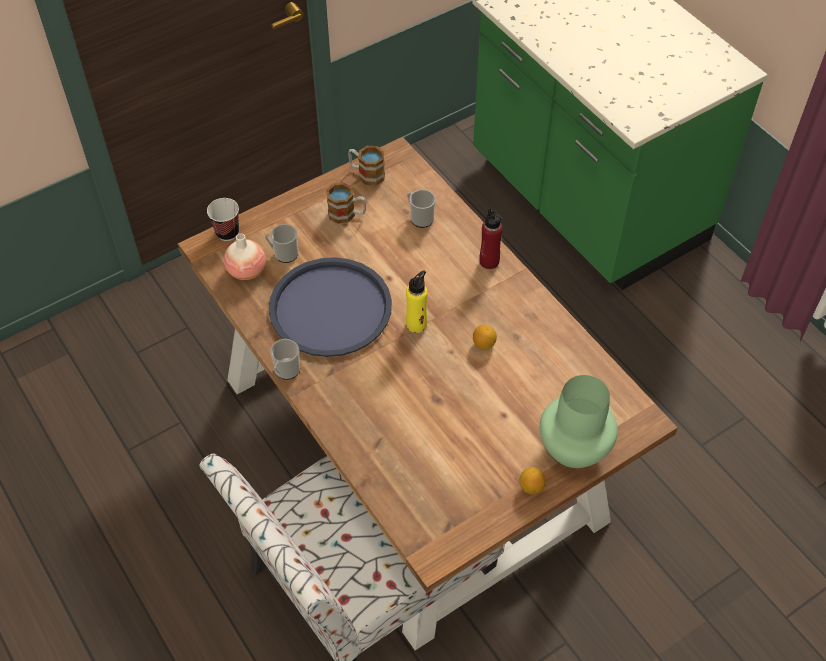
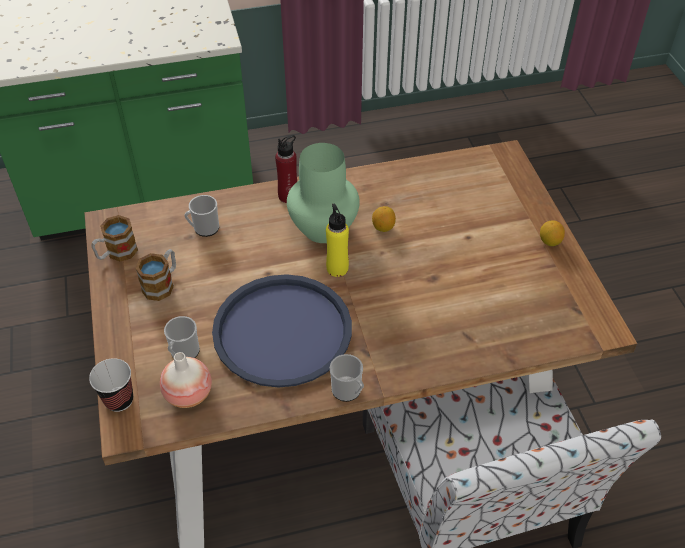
camera: 70 degrees left, 5 degrees down
(574, 448) = (518, 203): green vase -> green vase (323, 227)

